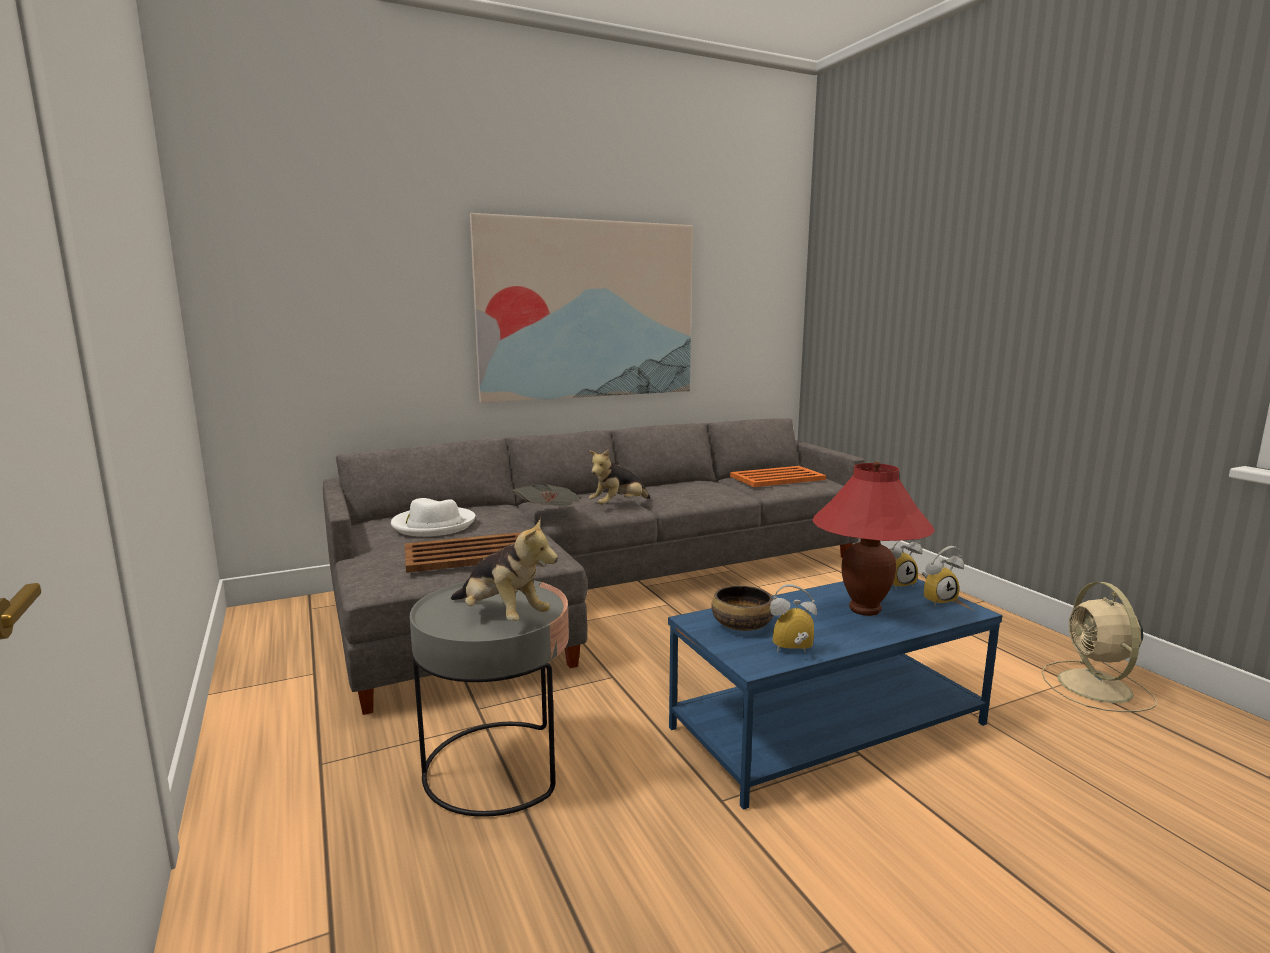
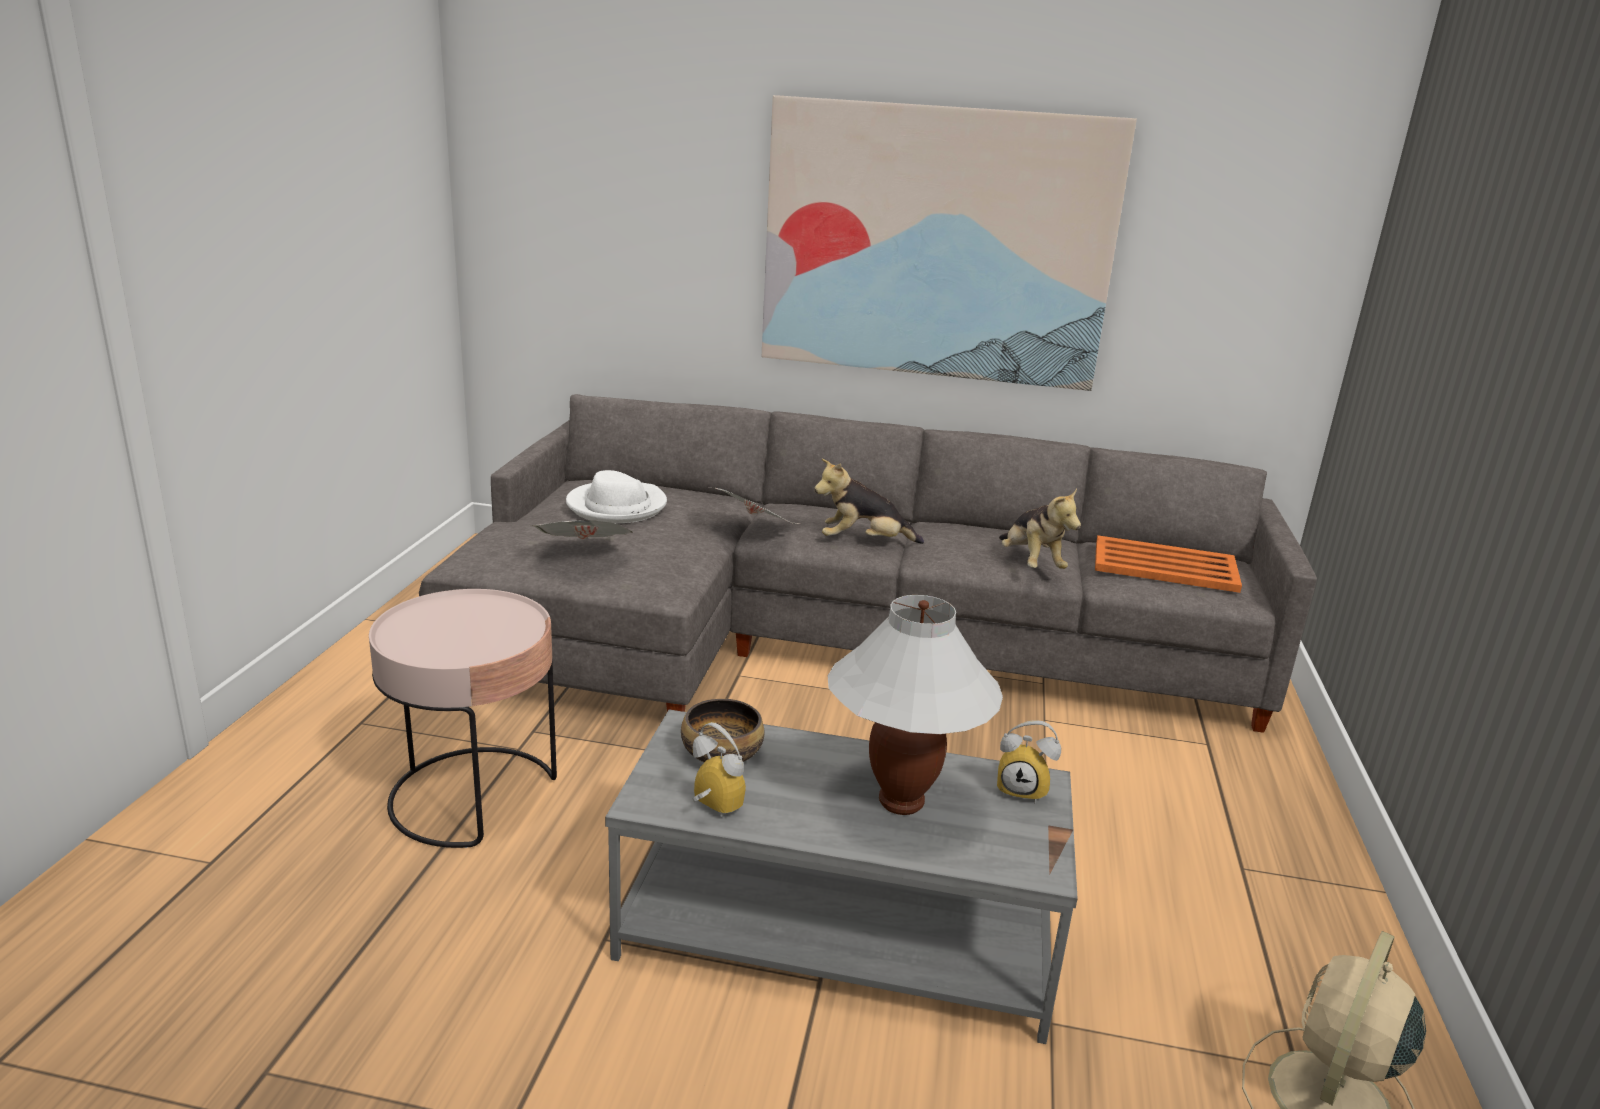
camera: 35 degrees right, 10 degrees up
(466, 554) = (584, 555): brown tray -> newspaper
(497, 766) = (474, 796): grey side table -> pink side table
(502, 616) = (455, 641): plush toy -> plush toy (1031, 563)
(828, 724) = (839, 930): blue coffee table -> grey coffee table
(864, 609) = (900, 801): red table lamp -> white table lamp
(937, 600) = (1028, 835): alarm clock -> none

